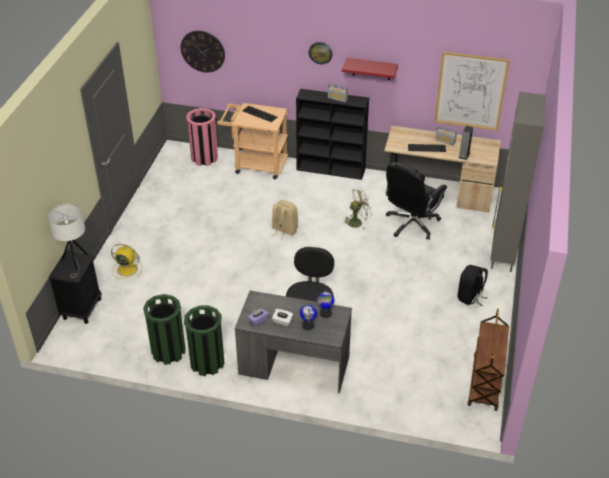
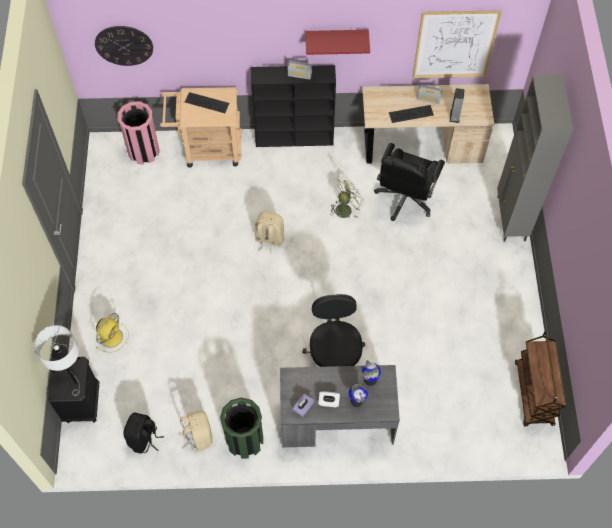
camera: 15 degrees left, 20 degrees up
(126, 269) = (112, 336): yellow fan -> yellow fan turned 120 degrees clockwise
(168, 351) = (198, 436): green trash can -> beige backpack
(320, 52) = (273, 30): wall clock -> none
(470, 297) = (492, 285): black backpack -> black backpack (144, 439)

